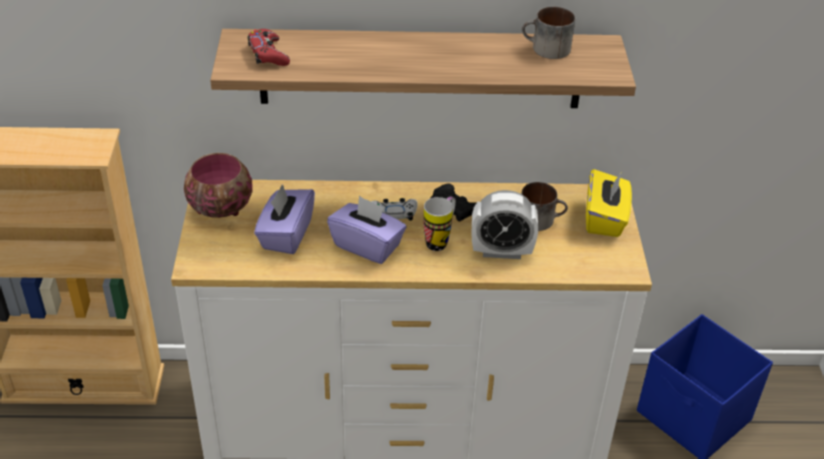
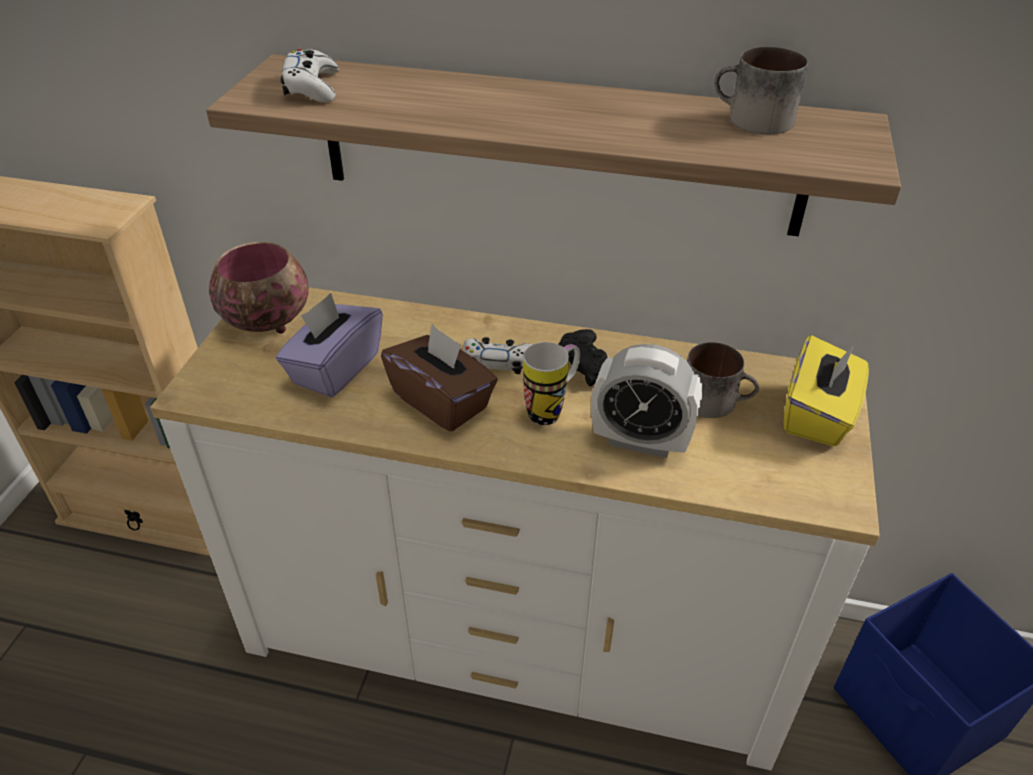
camera: 15 degrees right, 0 degrees up
(268, 54) = (312, 87): red game controller -> white game controller
(367, 245) = (442, 401): purple tissue box -> brown tissue box

